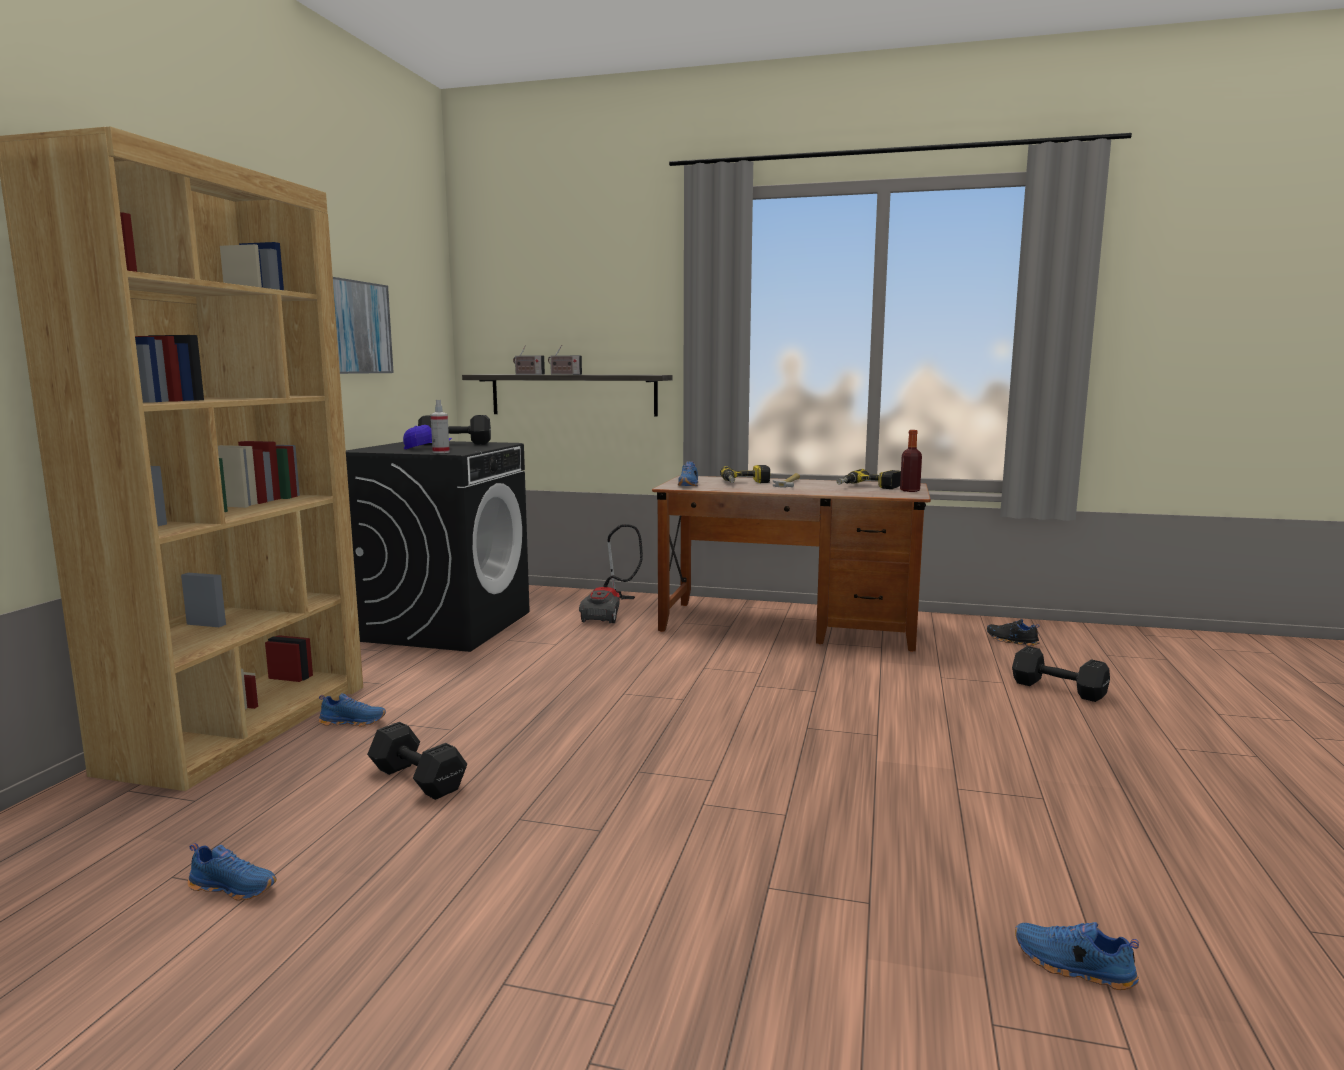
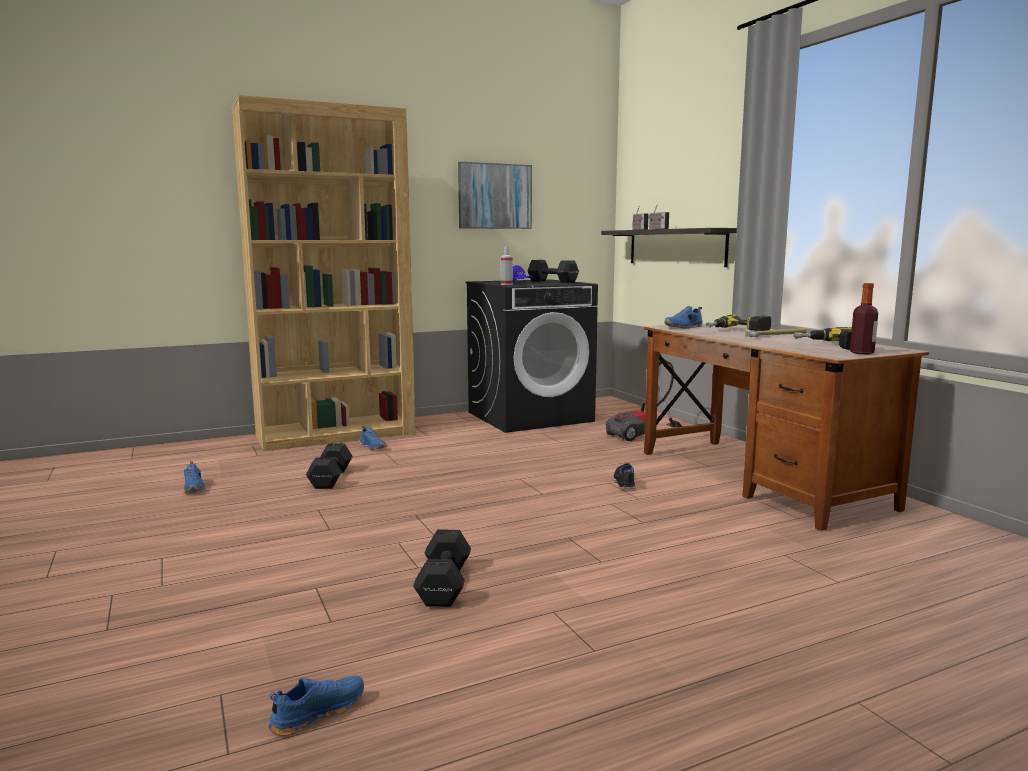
camera: 50 degrees right, 0 degrees up
(1011, 641) = (974, 562): black shoe -> black shoe (623, 483)
(1060, 690) = (886, 611): black dumbbell -> black dumbbell (443, 586)
(1073, 967) = (317, 712): blue shoe -> blue shoe turned 60 degrees clockwise

